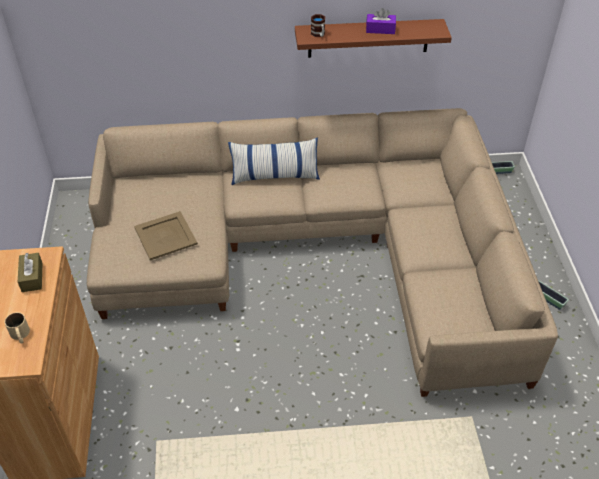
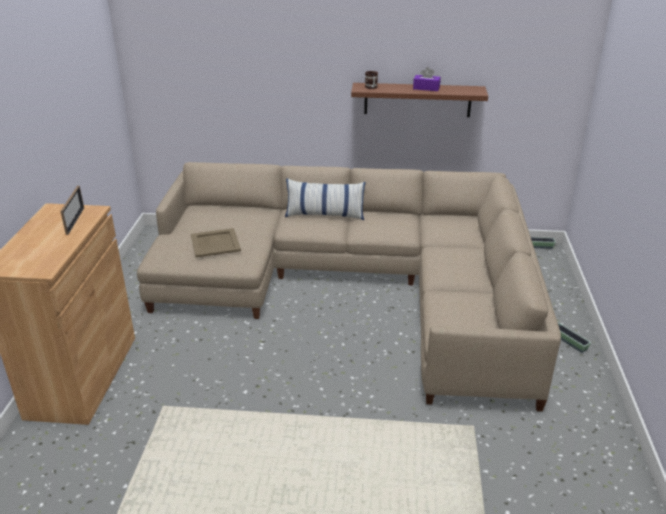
camera: 10 degrees right, 15 degrees down
(20, 335) = (47, 254): beige mug -> none
(32, 277) = (75, 221): brown tissue box -> picture frame

